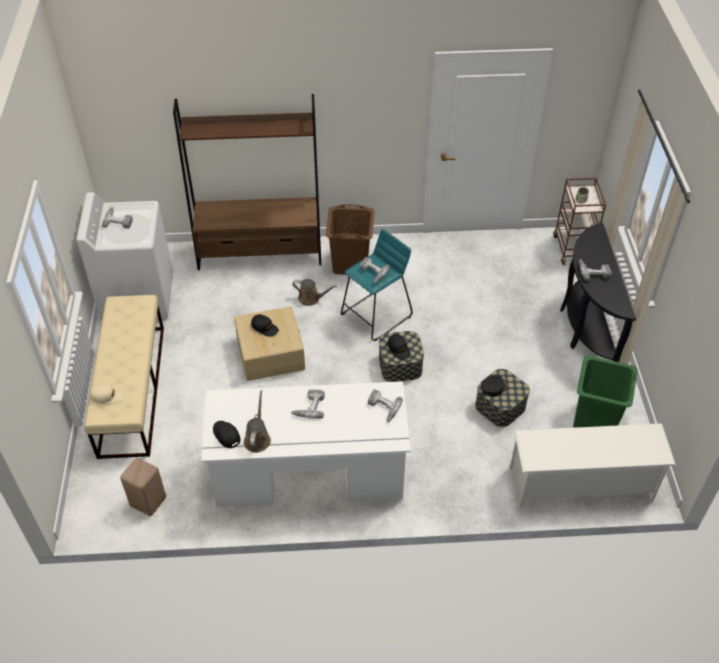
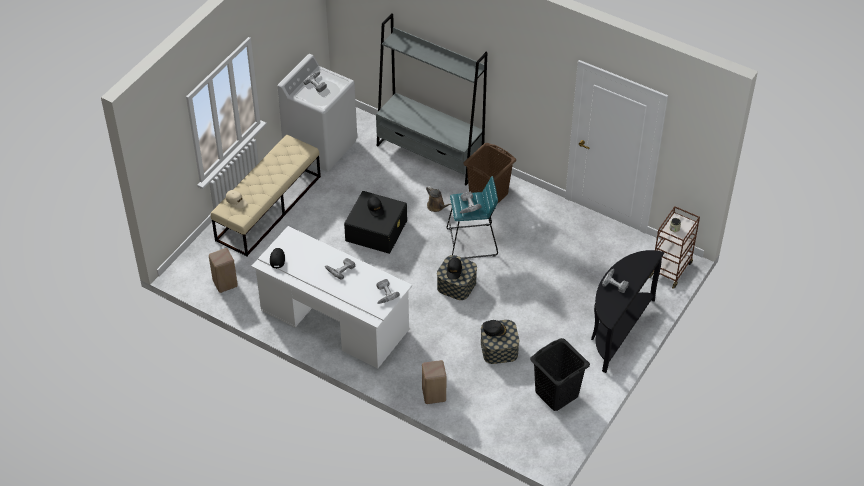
camera: 35 degrees right, 0 degrees up
(257, 438) = (293, 271): brown watering can -> none
(260, 254) = (430, 155): brown bookcase -> grey bookcase
(270, 352) = (376, 230): beige storage box -> black storage box
(485, 493) = (434, 395): none -> beige stool
(581, 484) = (504, 426): white shoe rack -> none
(595, 420) = (556, 394): green laundry basket -> black laundry basket

